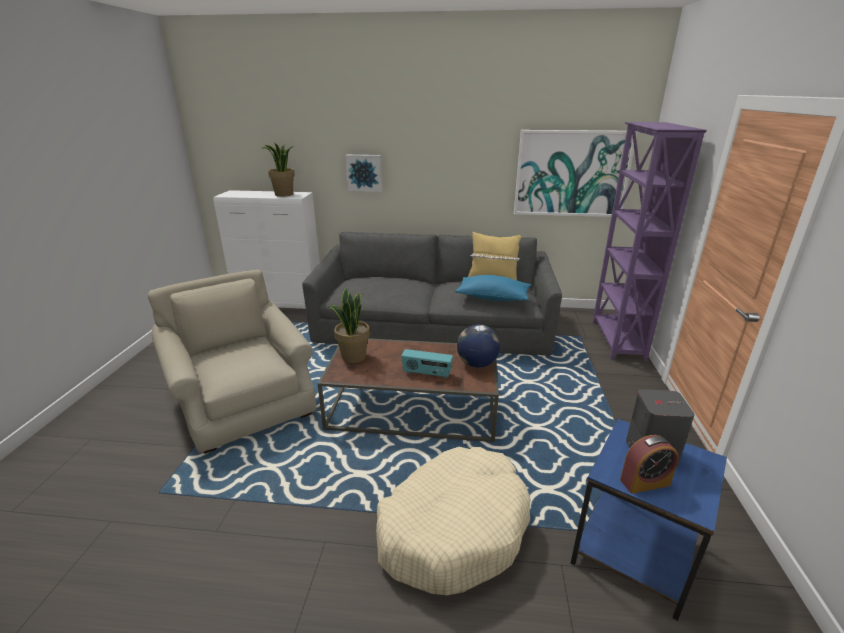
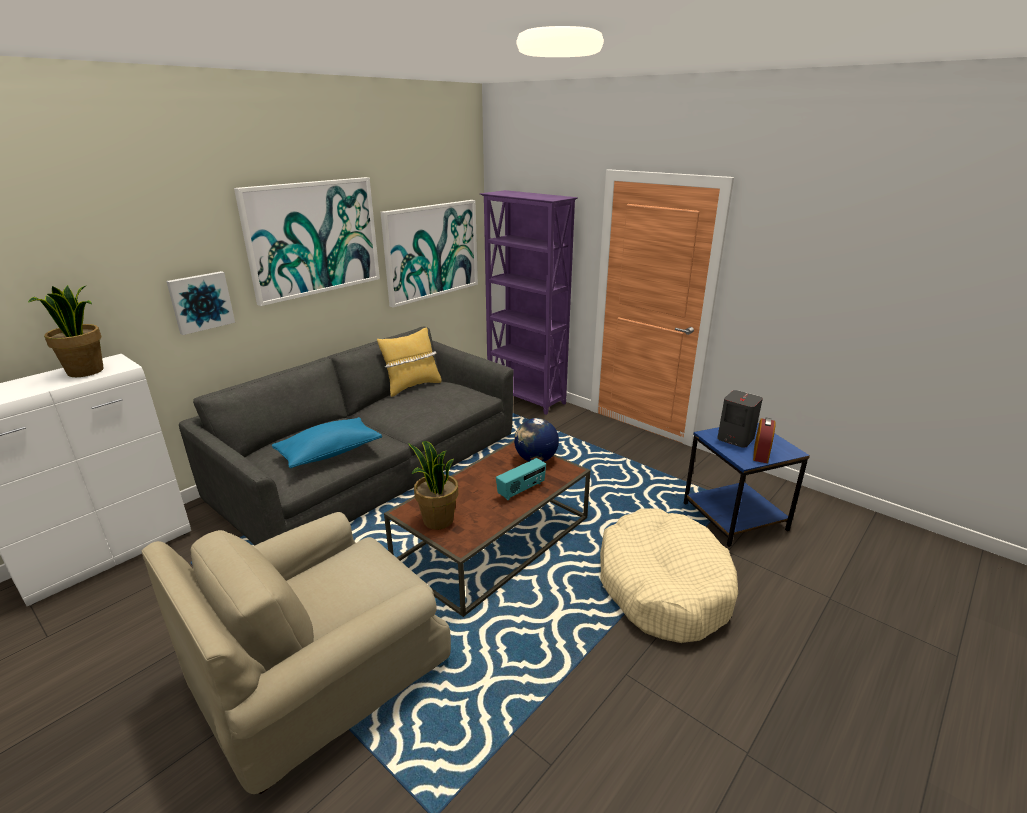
camera: 55 degrees left, 0 degrees up
(243, 400) = (321, 673): beige armchair -> beige armchair turned 45 degrees counterclockwise
(453, 143) = (313, 238): none -> picture
(493, 298) = (447, 401): blue pillow -> blue pillow (329, 453)

